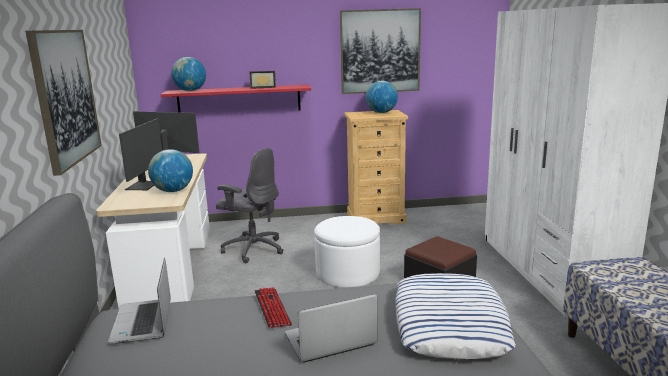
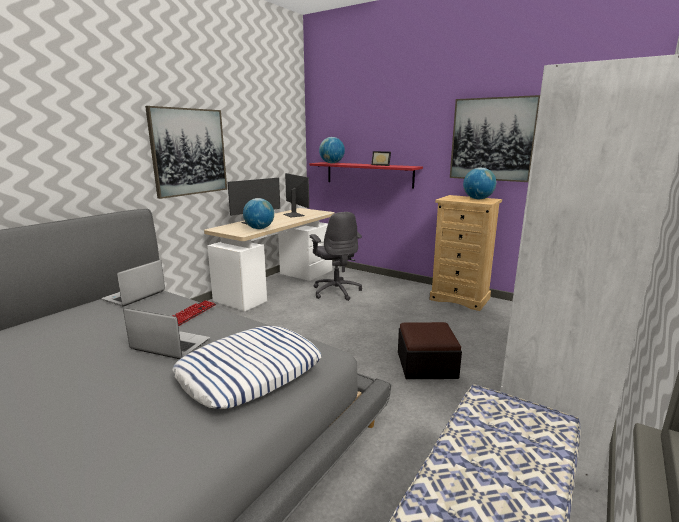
camera: 40 degrees right, 0 degrees up
(347, 273) = (368, 329): white ottoman -> none

